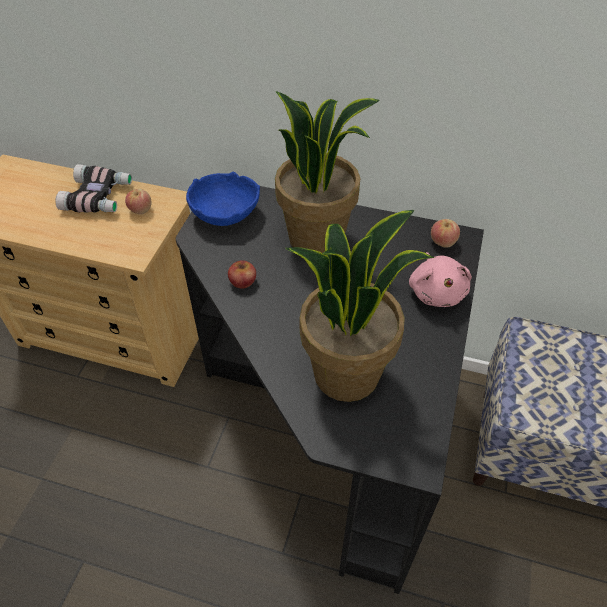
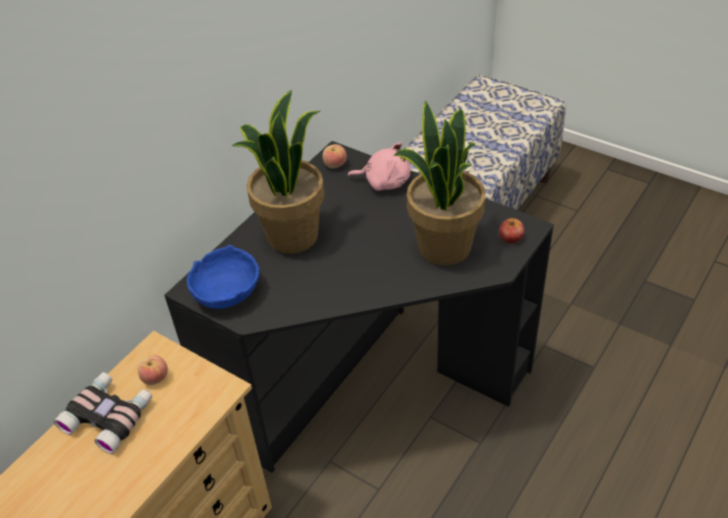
camera: 70 degrees left, 5 degrees down
(242, 281) = (322, 292): apple -> apple (510, 237)

